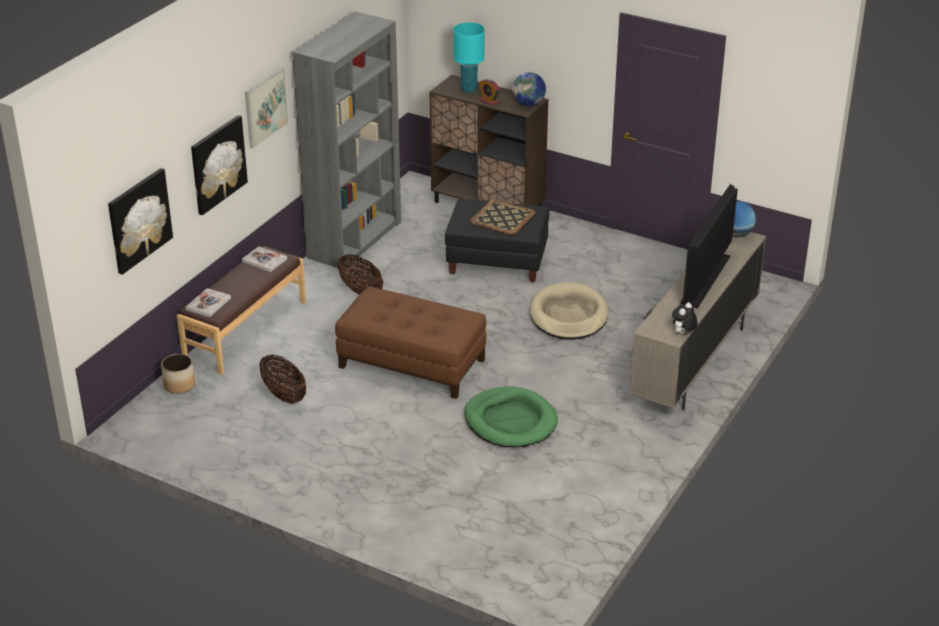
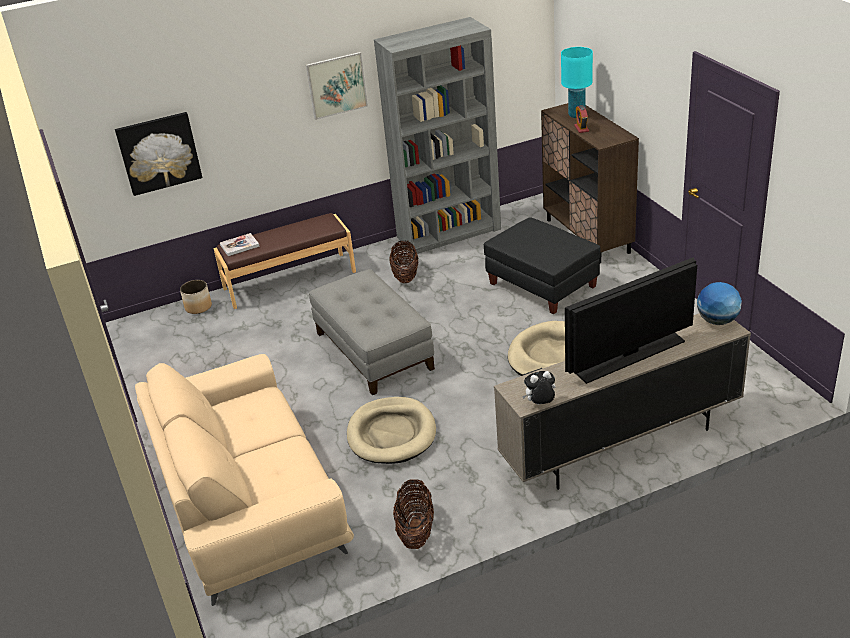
camera: 40 degrees right, 0 degrees up
(217, 164) = (268, 125): picture -> none
(264, 260) = (318, 224): book -> none
(284, 395) = (254, 341): basket -> basket (416, 531)
(412, 363) = (374, 350): brown ottoman -> grey ottoman
(450, 515) = (248, 499): none -> beige sofa
(502, 217) = (544, 243): tray -> none
(510, 421) = (391, 434): green dog bed -> beige dog bed
(528, 104) = (614, 138): globe -> none

